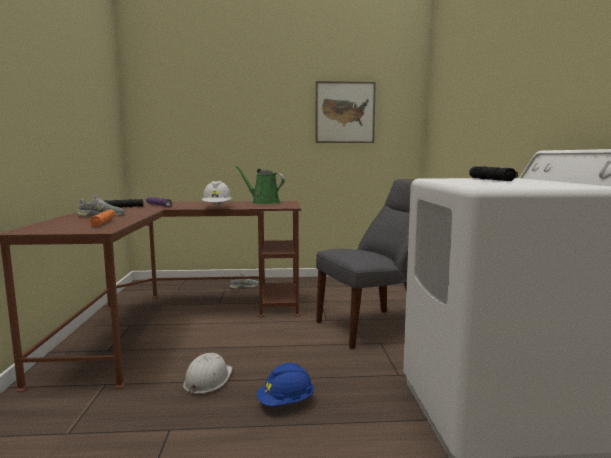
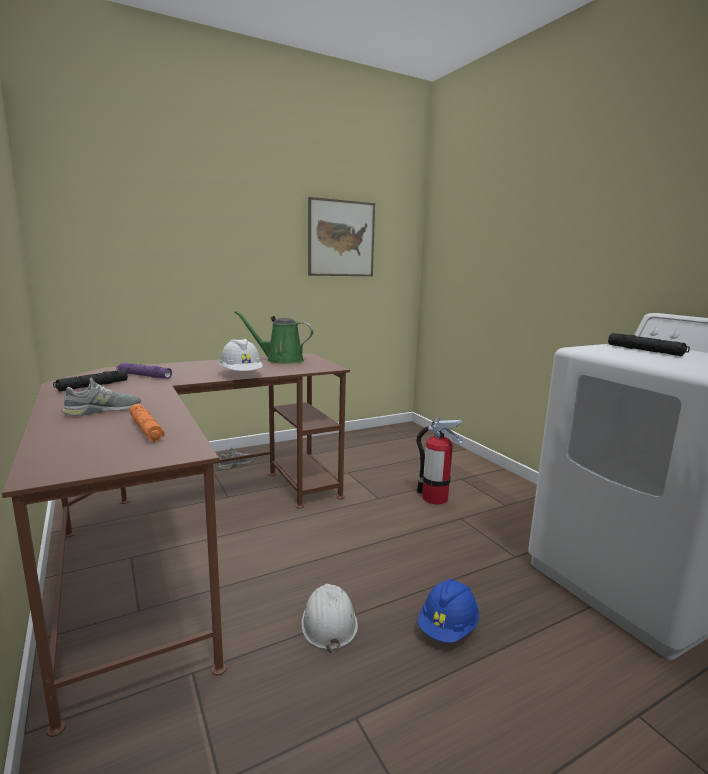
camera: 25 degrees left, 5 degrees up
(373, 327) = (434, 498): grey chair -> fire extinguisher

